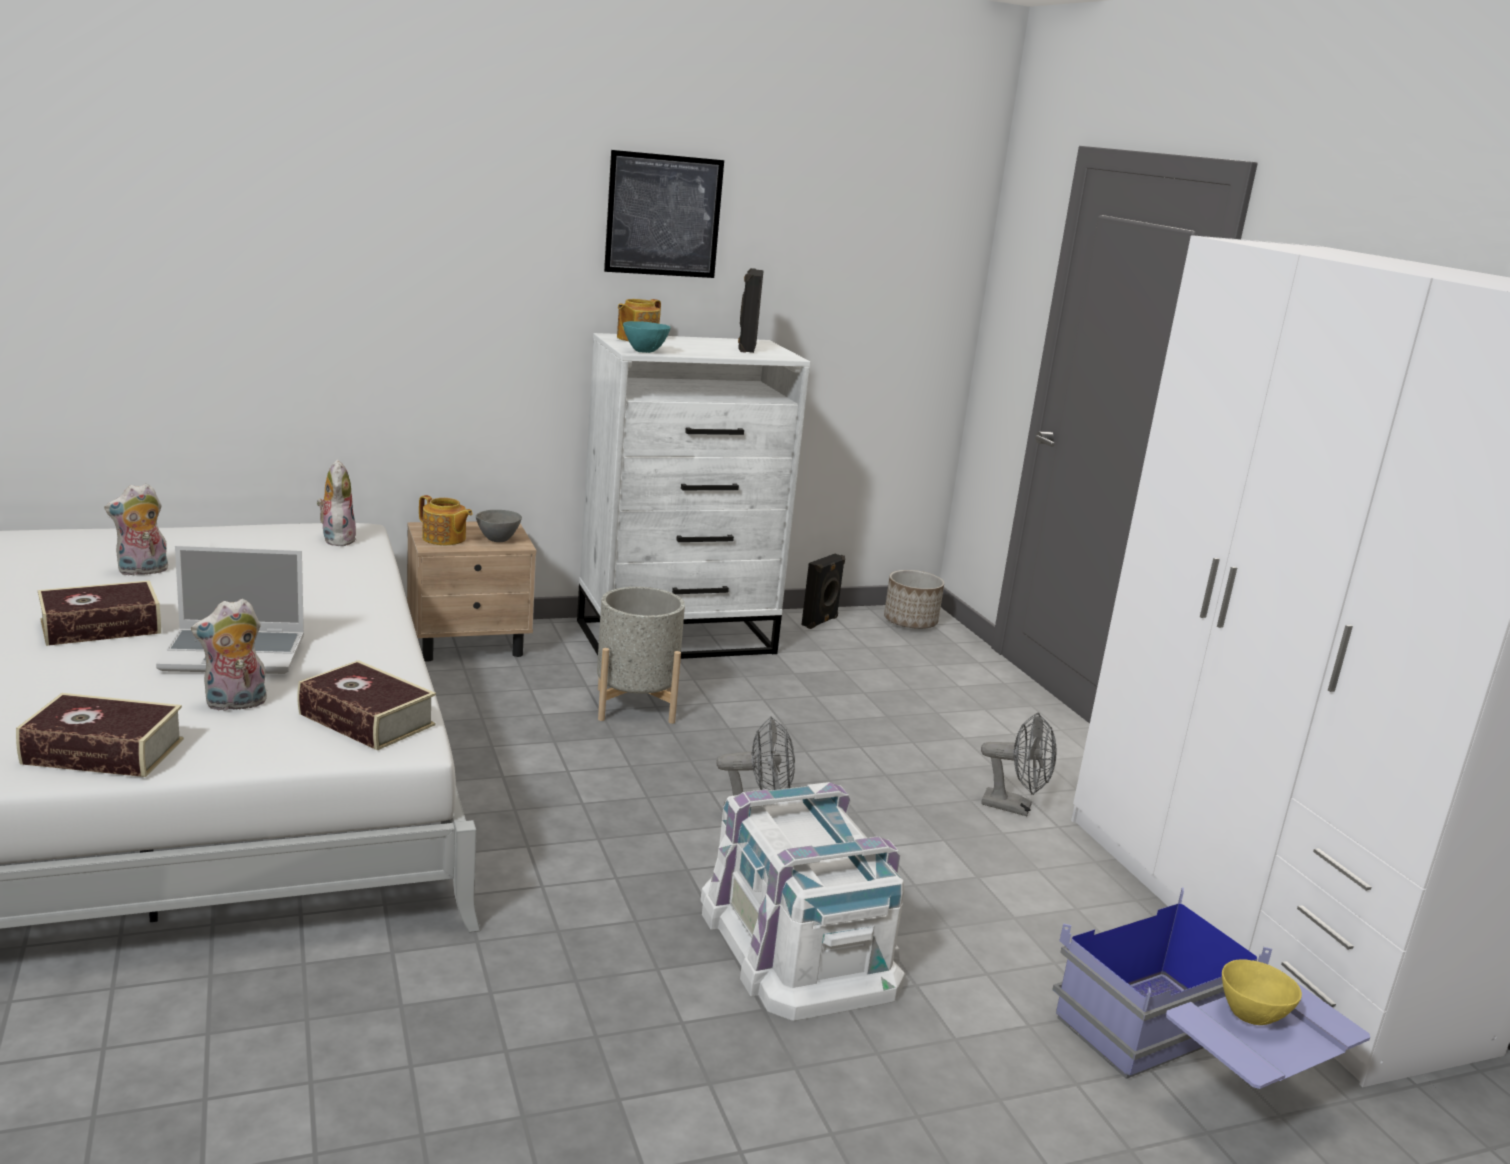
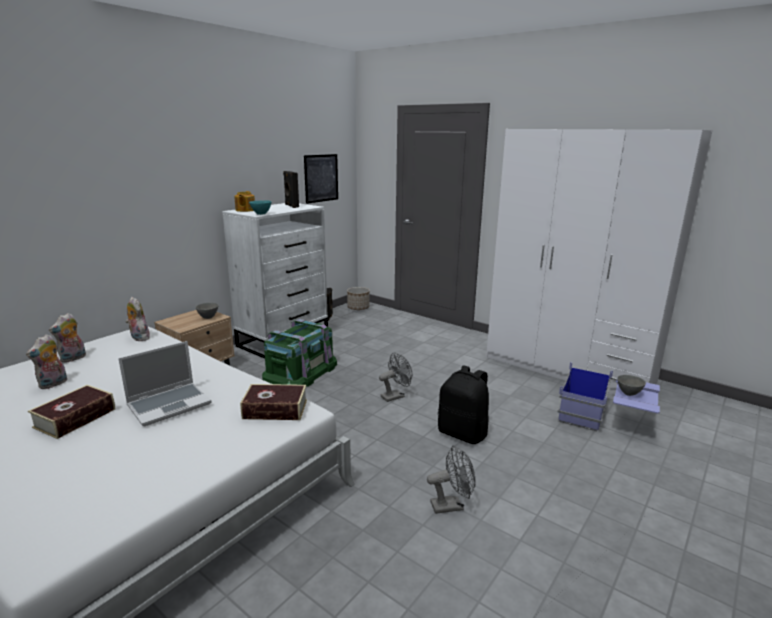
camera: 30 degrees left, 0 degrees up
(103, 751) = (173, 476): book -> none
(235, 704) = (204, 427): plush toy -> plush toy (73, 358)
(444, 539) = (183, 324): teapot -> none
(635, 705) = (301, 371): grey planter -> green storage box
(663, 215) = (240, 152): picture -> picture (321, 178)
(799, 942) = (463, 433): white storage box -> black backpack
(1014, 807) = (466, 359): grey fan -> grey fan (451, 505)
(1252, 1016) = (628, 393): yellow bowl -> grey bowl

